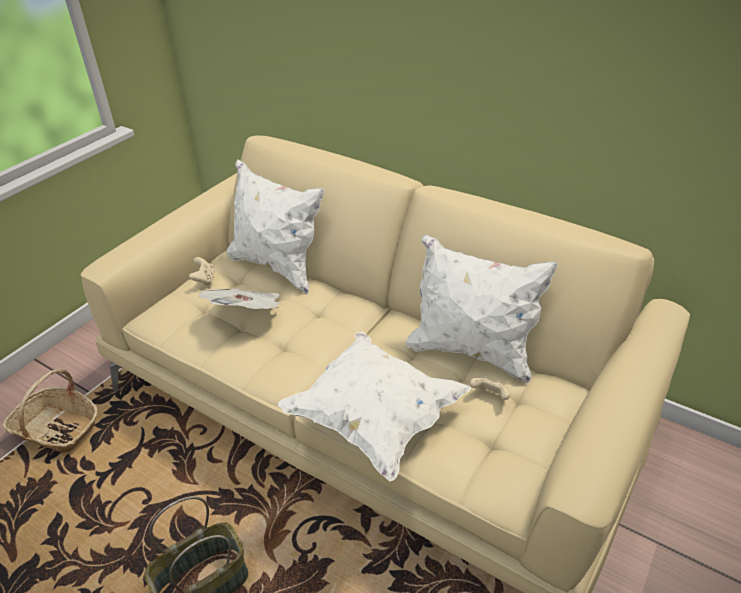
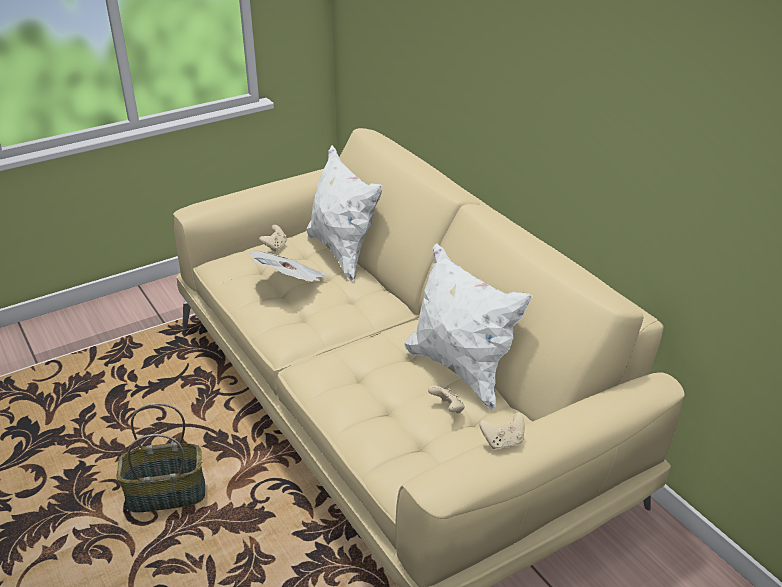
camera: 25 degrees right, 5 degrees down
(58, 429) = (126, 344): basket -> none
(374, 418) = (336, 393): white pillow -> none
(602, 419) = (503, 442): none -> beige game controller

